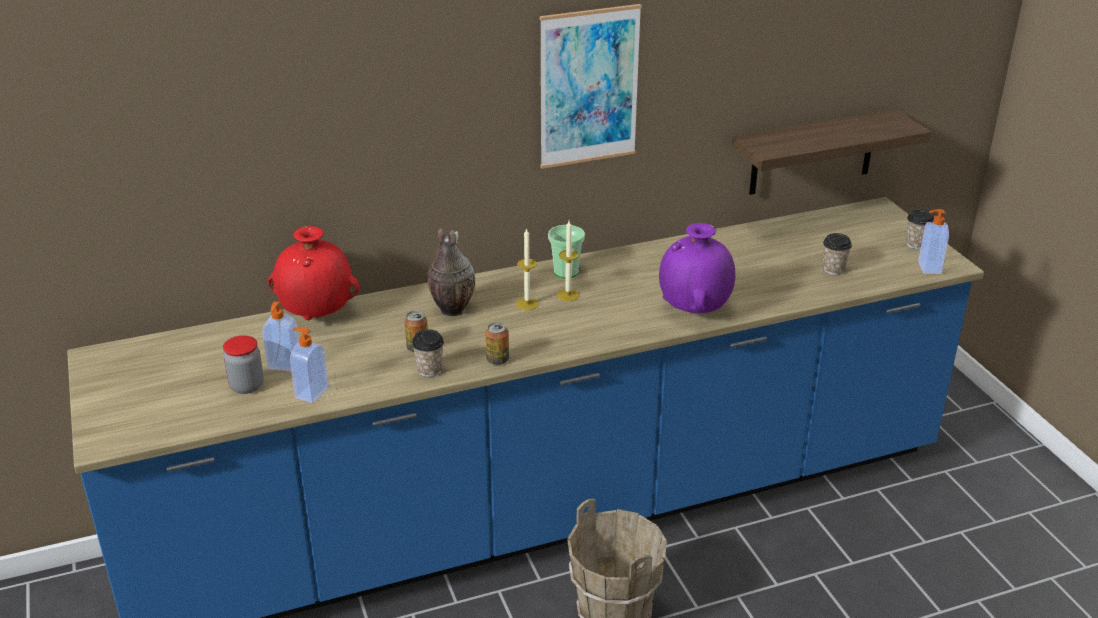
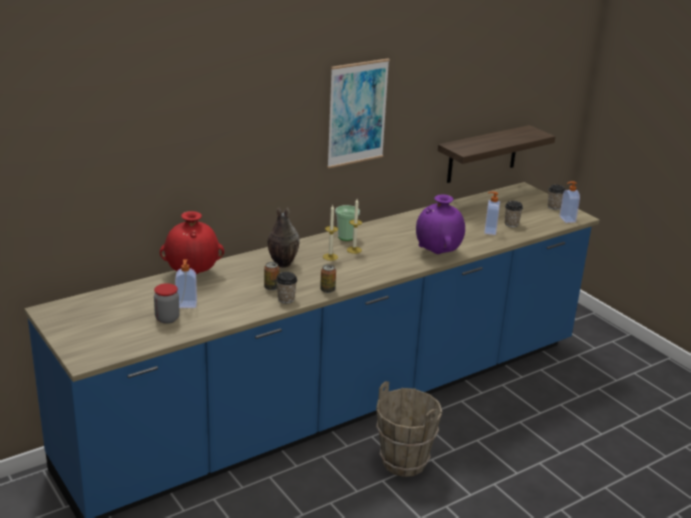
camera: 15 degrees left, 5 degrees down
(311, 393) = (214, 319): soap dispenser -> soap dispenser (489, 231)

